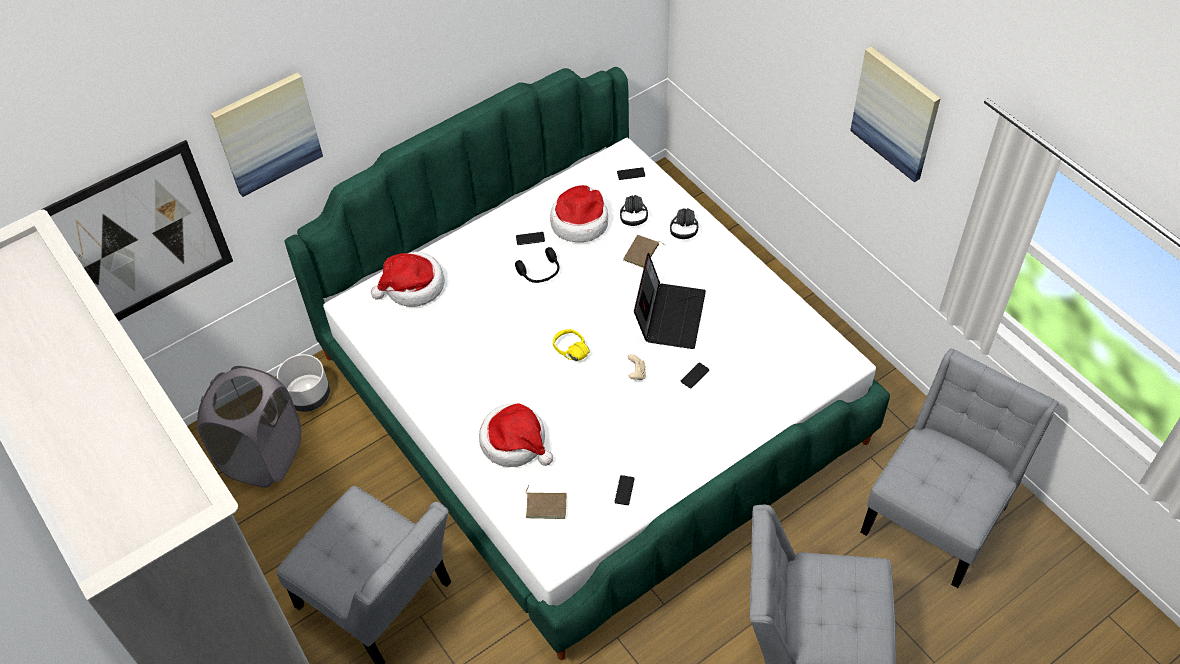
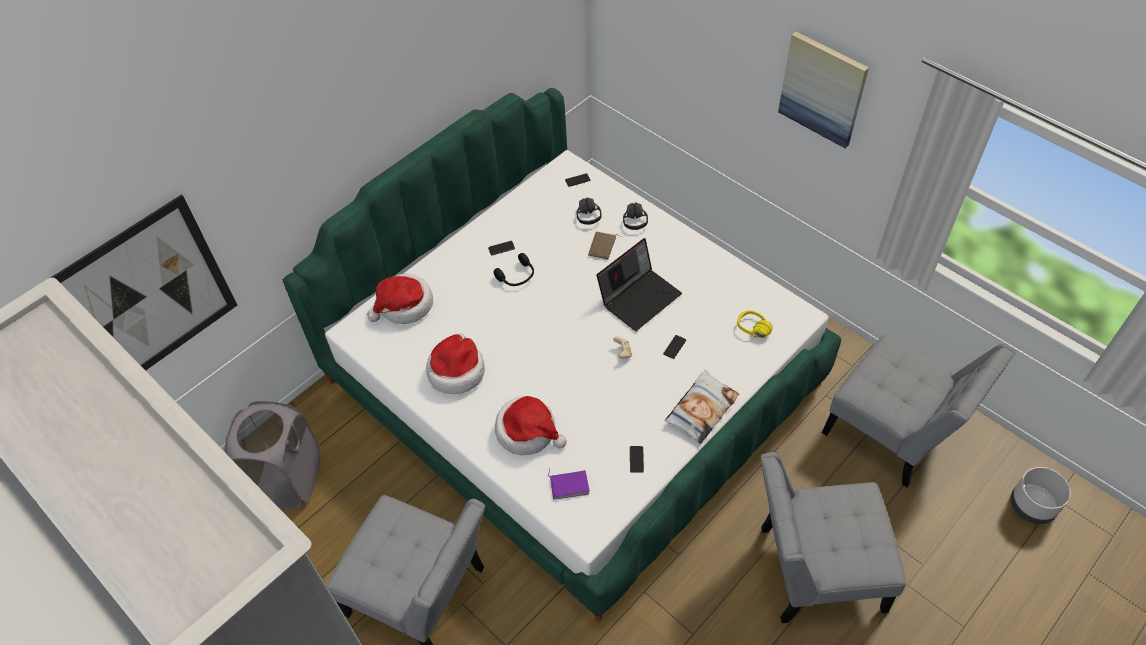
camera: 10 degrees left, 0 degrees up
(267, 133) = (257, 180): picture -> none
(309, 396) = (319, 419): grey planter -> grey planter (1032, 506)
(546, 505) = (569, 484): brown book -> purple book
(567, 353) = (557, 344): yellow headphones -> yellow headphones (751, 332)
(579, 222) = (542, 227): hat -> hat (456, 371)
(669, 315) = (639, 297): laptop -> laptop turned 45 degrees clockwise
(707, 448) = (701, 409): none -> pillow
(938, 512) = (894, 433): grey chair -> grey chair turned 105 degrees clockwise

